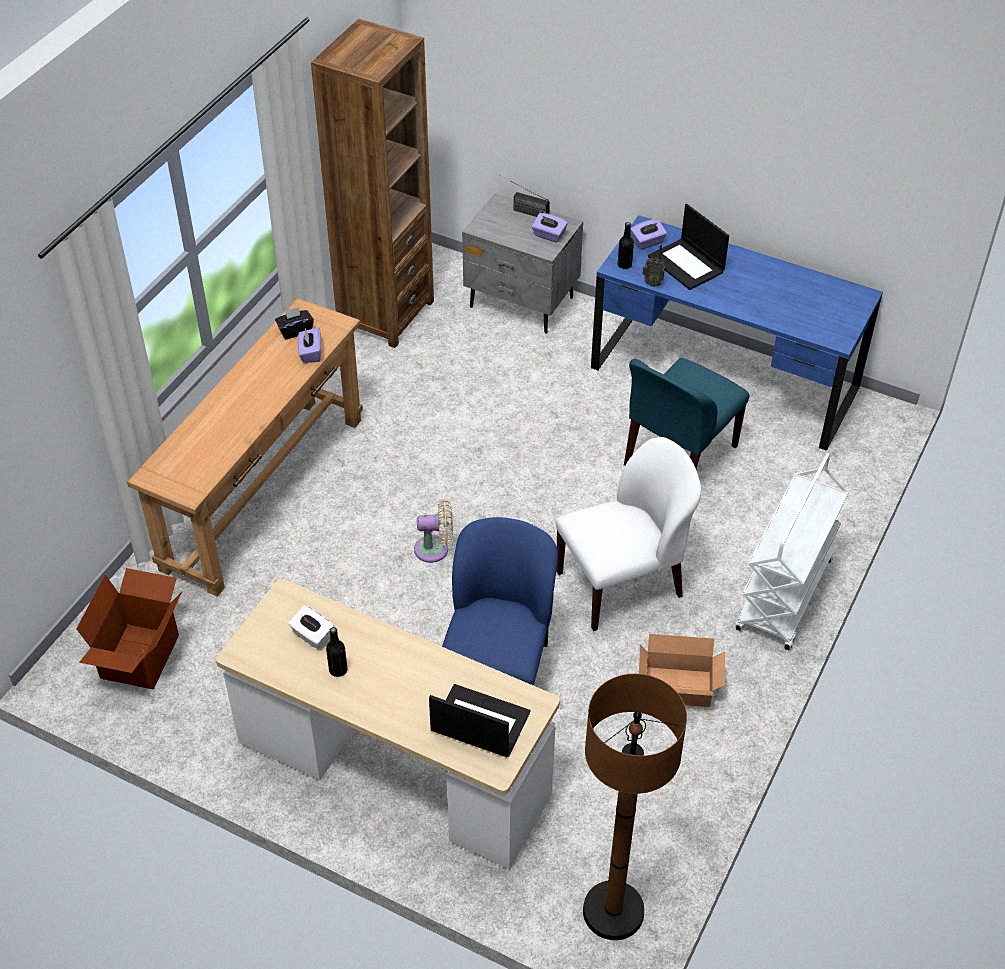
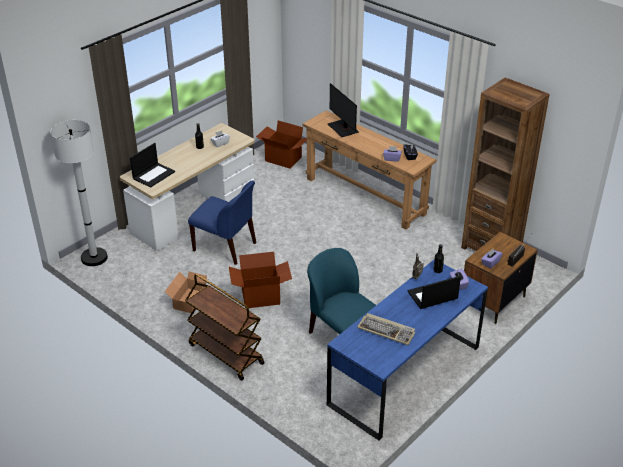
camera: 105 degrees right, 10 degrees down
(206, 439) = (343, 128): none -> monitor
(435, 549) = (309, 240): beige fan -> none
(522, 303) = (493, 301): grey nightstand -> brown nightstand
(613, 911) = (94, 258): brown floor lamp -> white floor lamp
(622, 584) = (260, 296): white chair -> cardboard box
(785, 596) = (225, 354): white cart -> brown cart
(786, 299) = (387, 330): none -> keyboard

